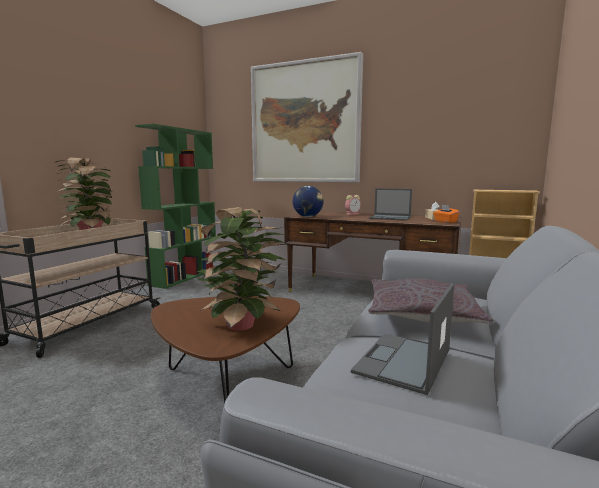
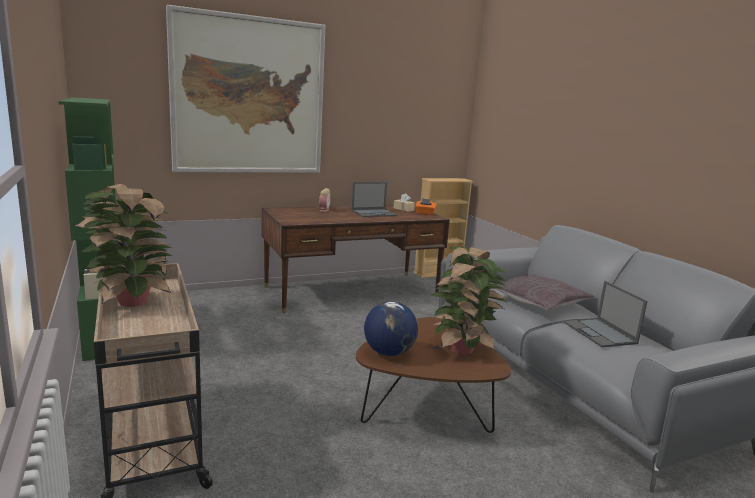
camera: 50 degrees left, 5 degrees up
(308, 216) = (303, 221): globe -> globe (389, 352)

